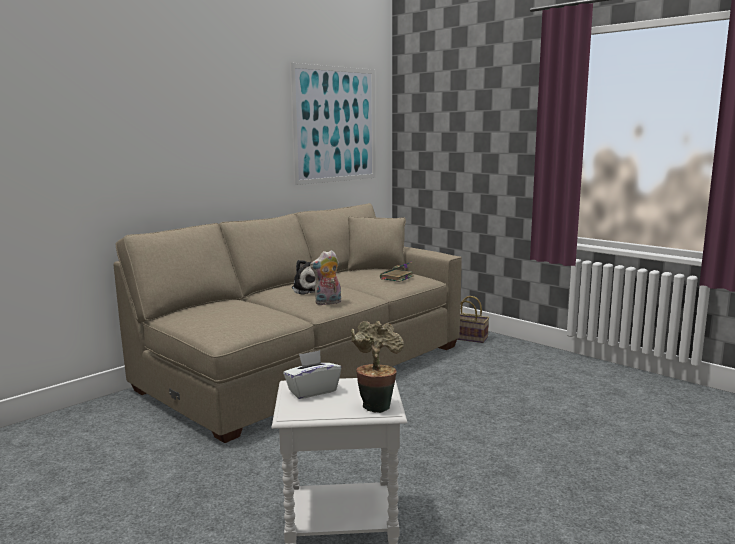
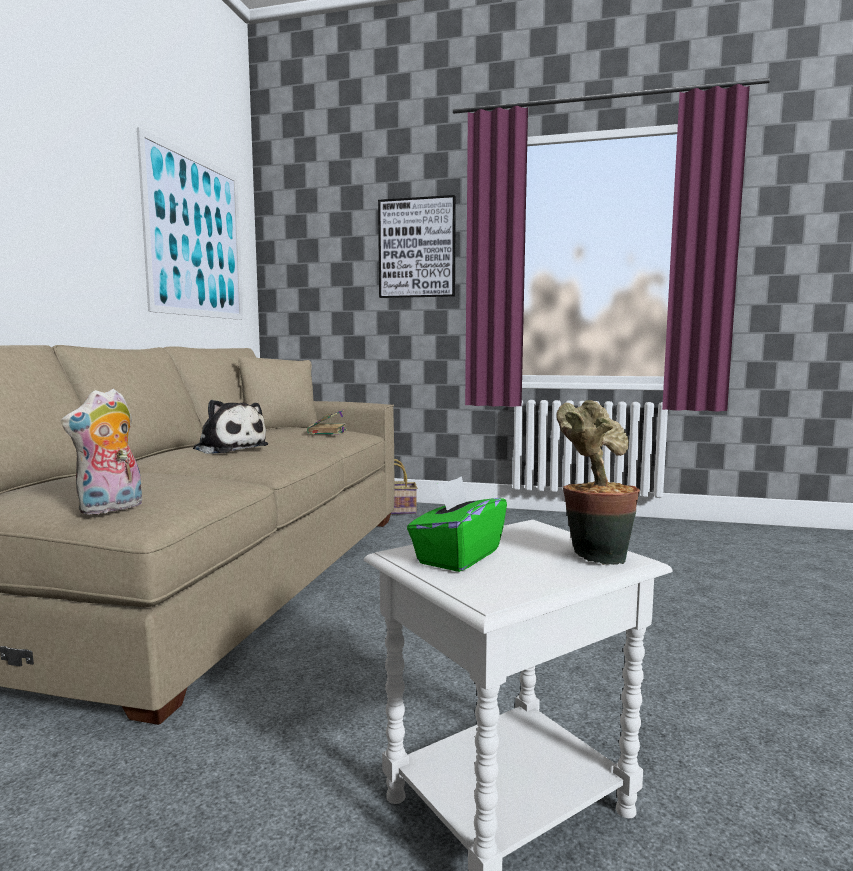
camera: 30 degrees left, 5 degrees down
(312, 391) = (457, 557): white tissue box -> green tissue box
(328, 303) = (273, 460): plush toy -> plush toy (111, 509)
(504, 123) = (417, 248): none -> picture

